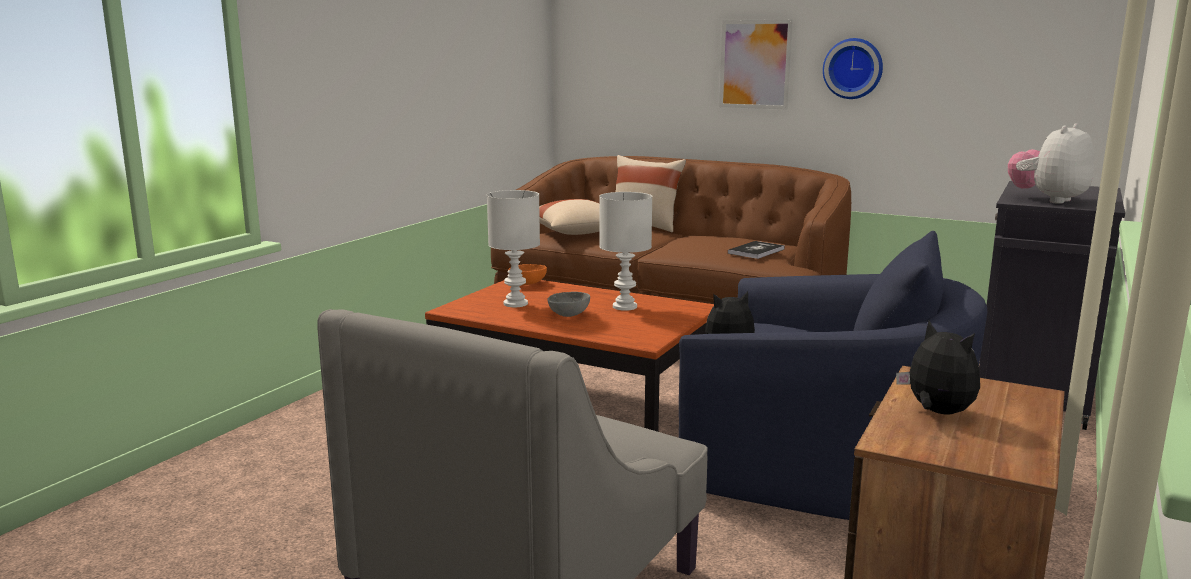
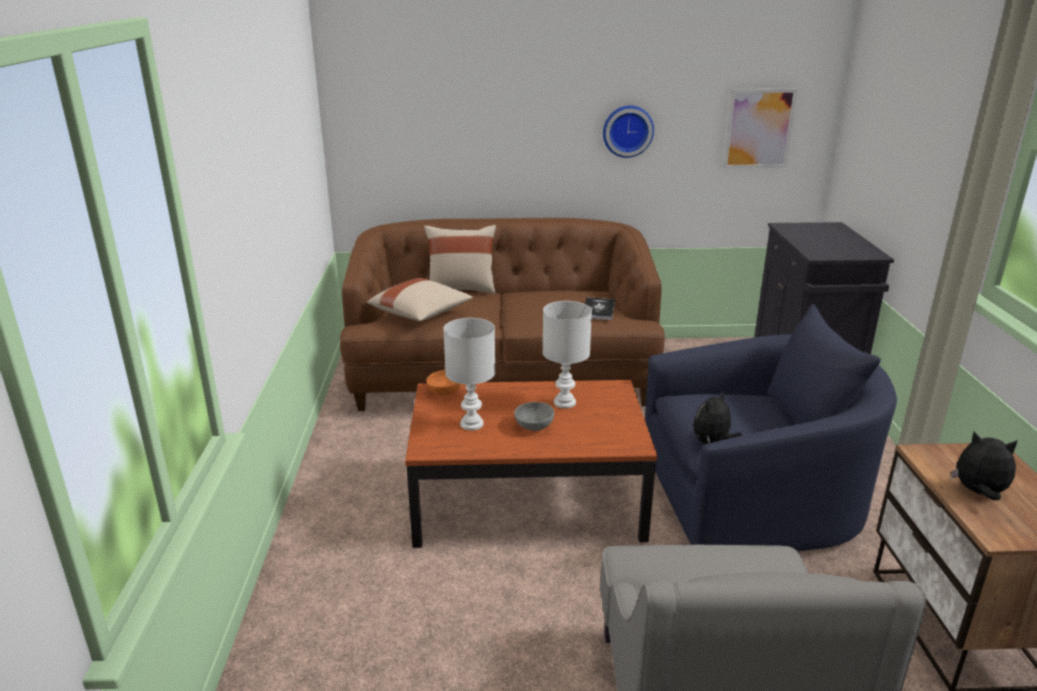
camera: 30 degrees left, 10 degrees up
(755, 64) = (539, 129): picture -> picture (759, 129)
(1048, 200) = (831, 249): plush toy -> none

